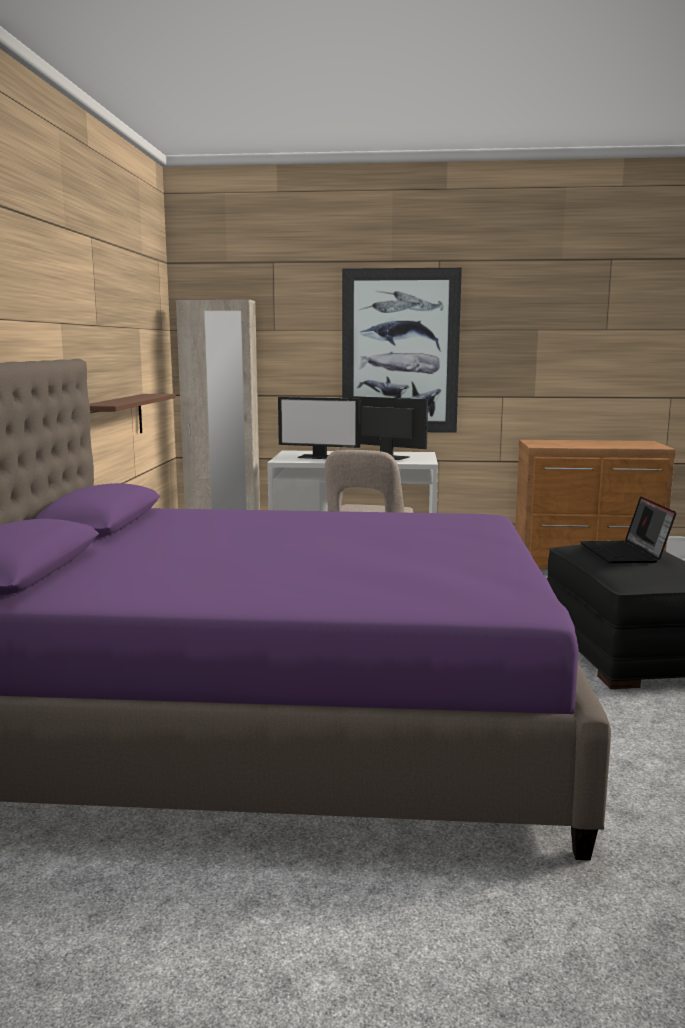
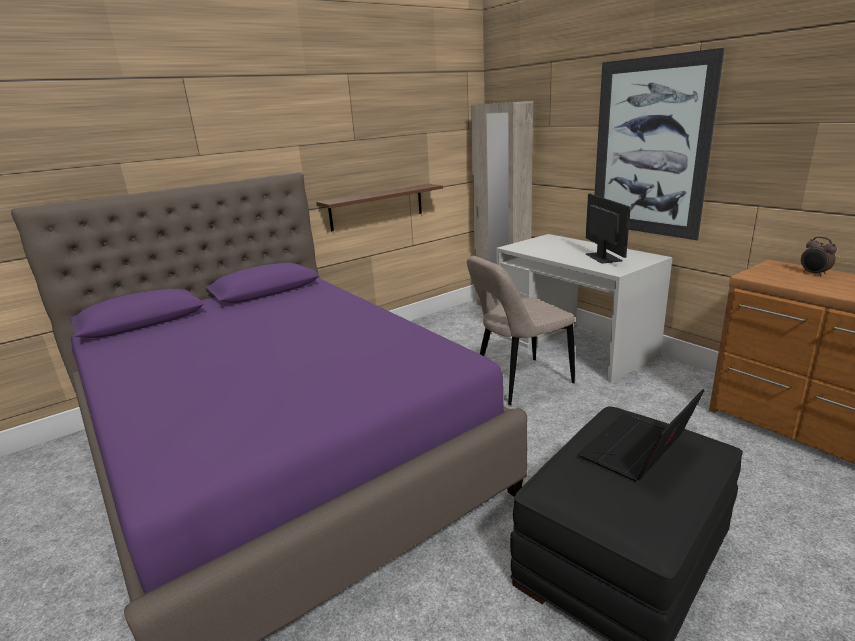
camera: 50 degrees right, 10 degrees up
(319, 457) = (549, 247): monitor -> none
(564, 442) = (814, 274): none -> alarm clock

